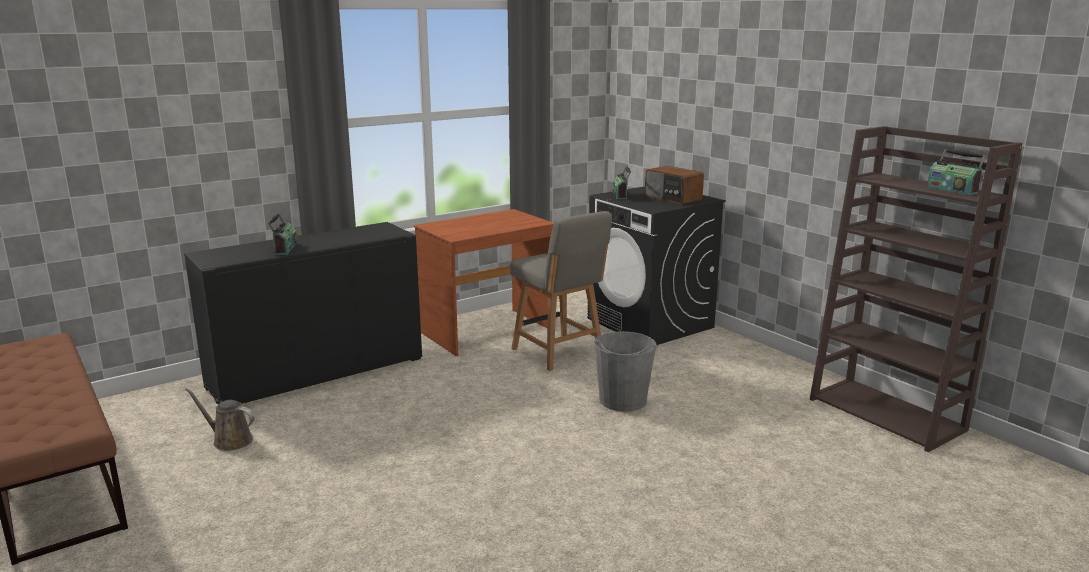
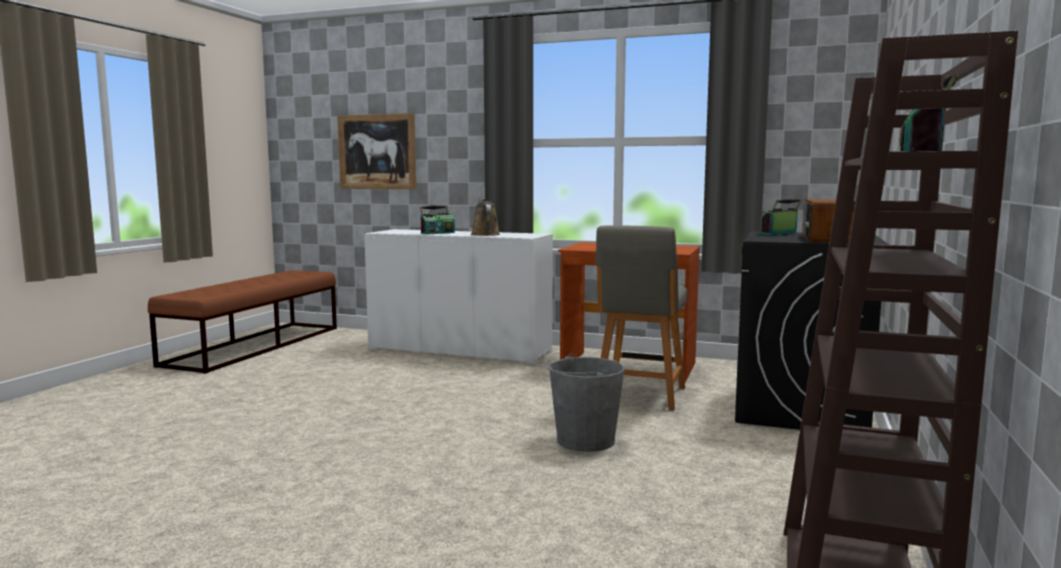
camera: 55 degrees right, 10 degrees down
(115, 150) = (377, 152): none -> picture
(229, 440) = (333, 361): brown watering can -> brown watering can (484, 234)
(317, 372) = (460, 350): black cabinet -> white cabinet

